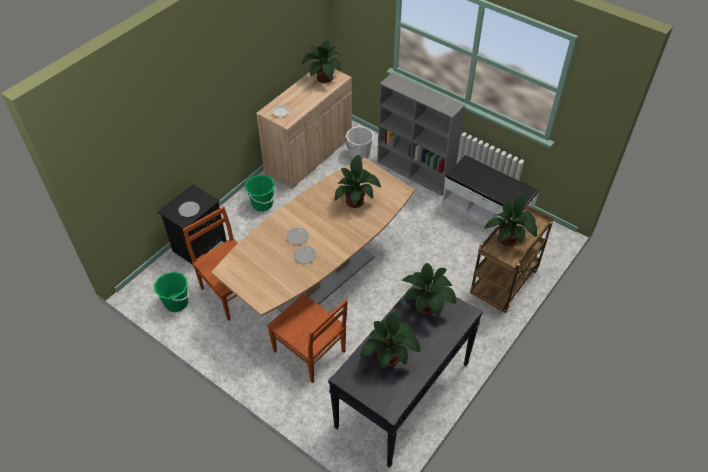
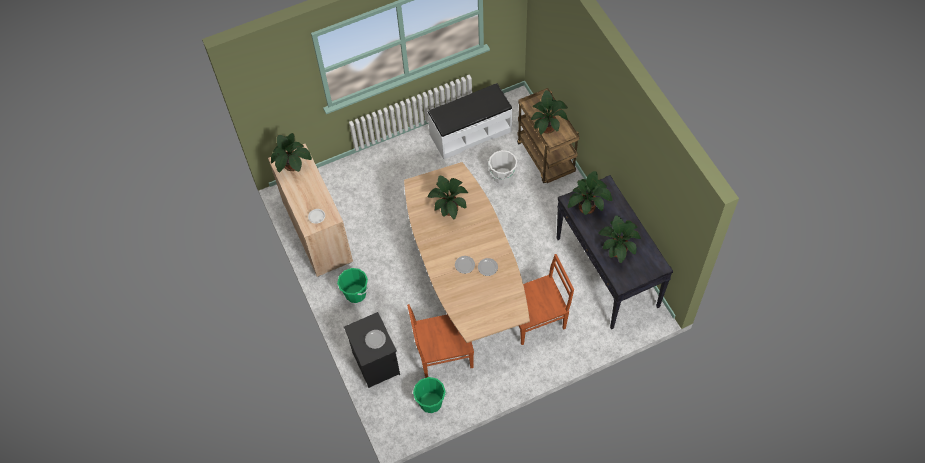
camera: 60 degrees left, 10 degrees up
(359, 154) = (343, 191): white bucket -> white bucket (502, 176)
(415, 173) = (394, 159): grey bookcase -> none

